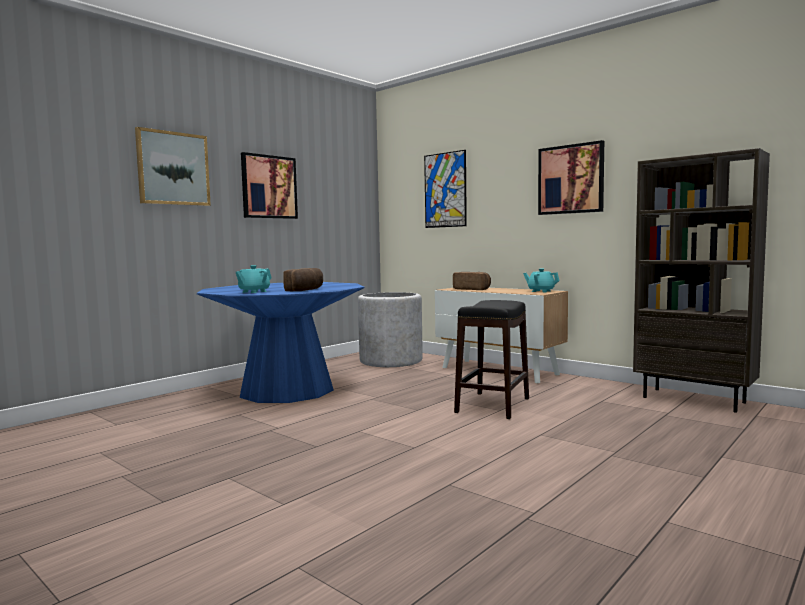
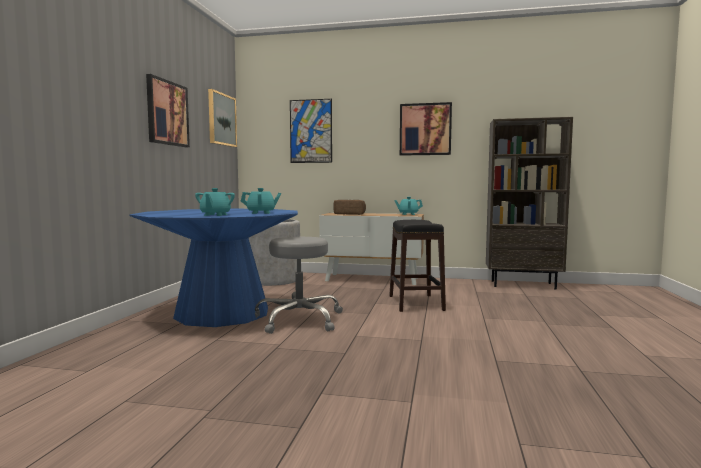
camera: 30 degrees left, 0 degrees up
(173, 168) = (91, 80): picture -> picture (221, 119)
(306, 290) = (261, 213): bread -> turquoise teapot
(337, 406) = (298, 320): none -> grey stool

